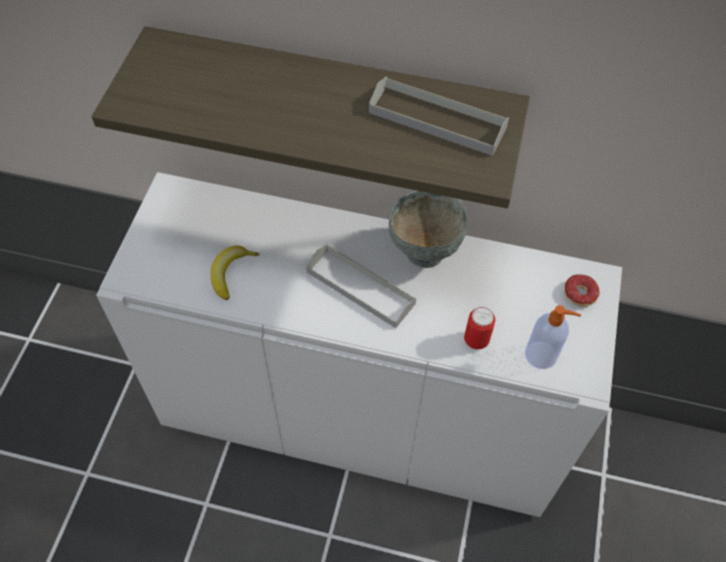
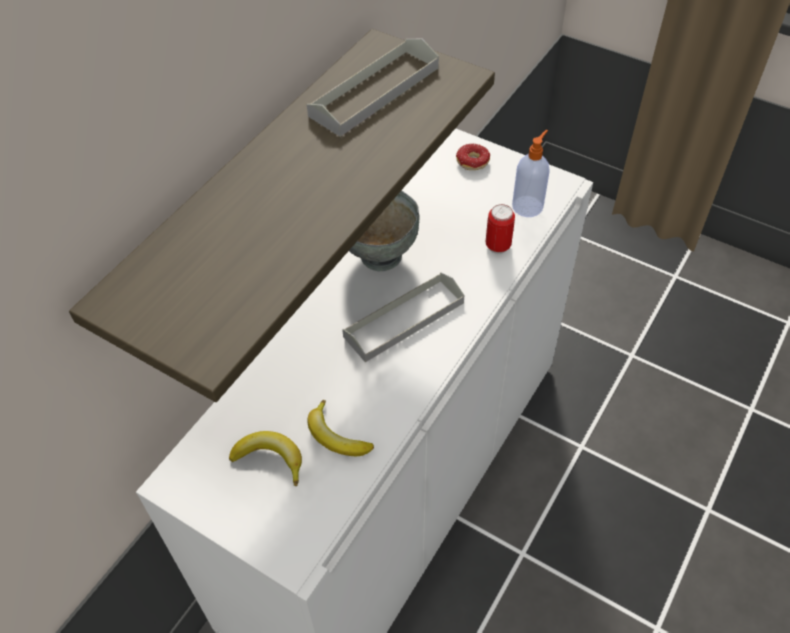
camera: 70 degrees left, 5 degrees down
(201, 238) = (270, 458): none -> banana

